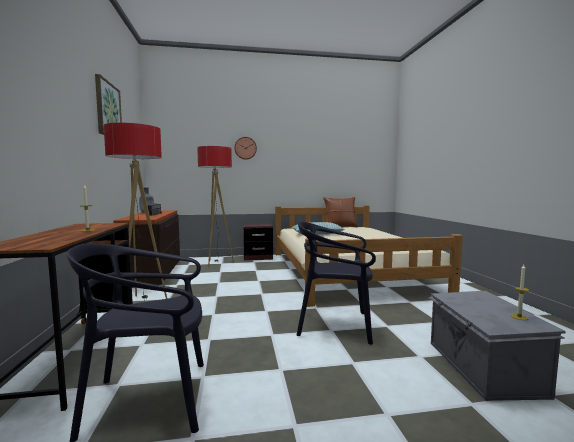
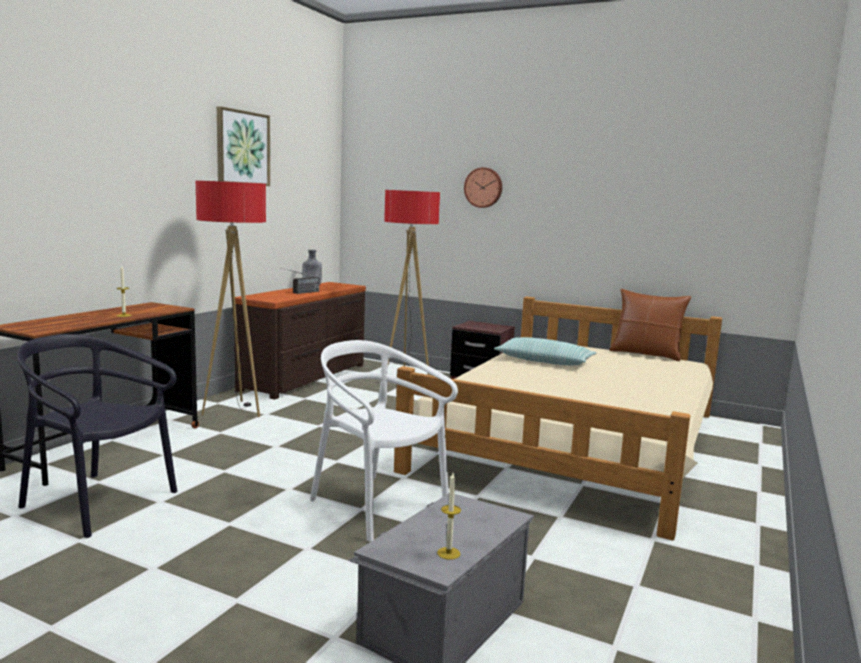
camera: 35 degrees right, 5 degrees up
(335, 325) = (377, 505): black chair -> white chair

